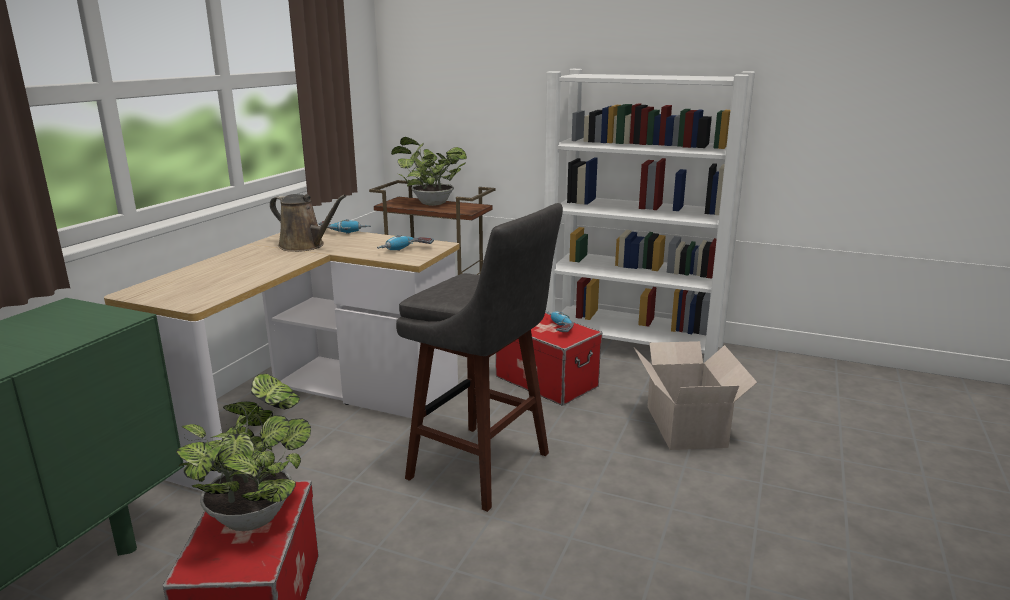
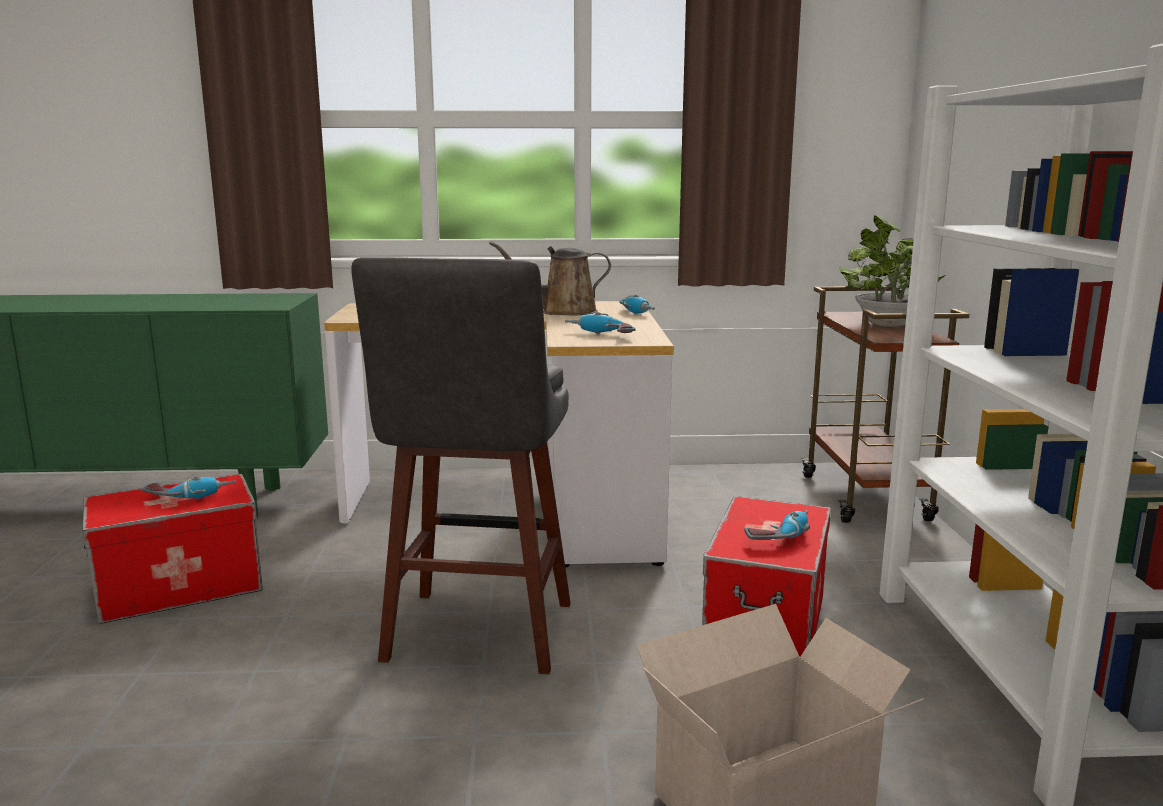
camera: 65 degrees right, 5 degrees down
(255, 513) = (191, 496): potted plant -> power drill
(305, 246) = (563, 312): brown watering can -> brown watering can turned 75 degrees clockwise

